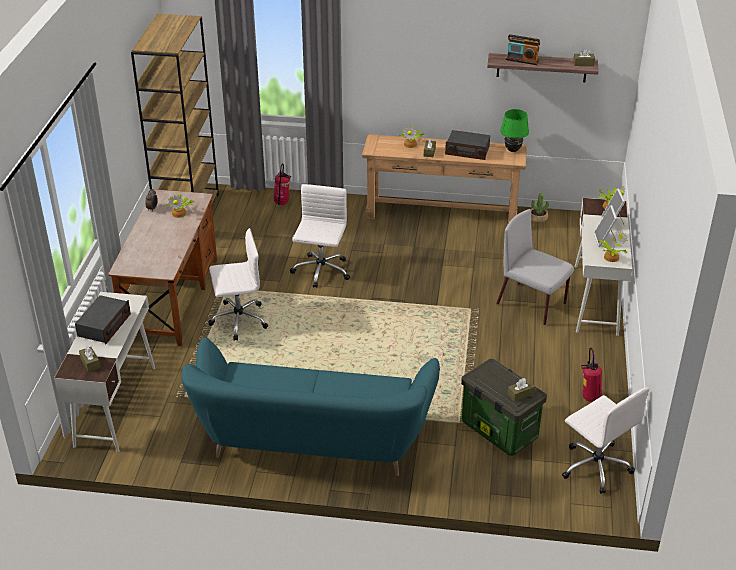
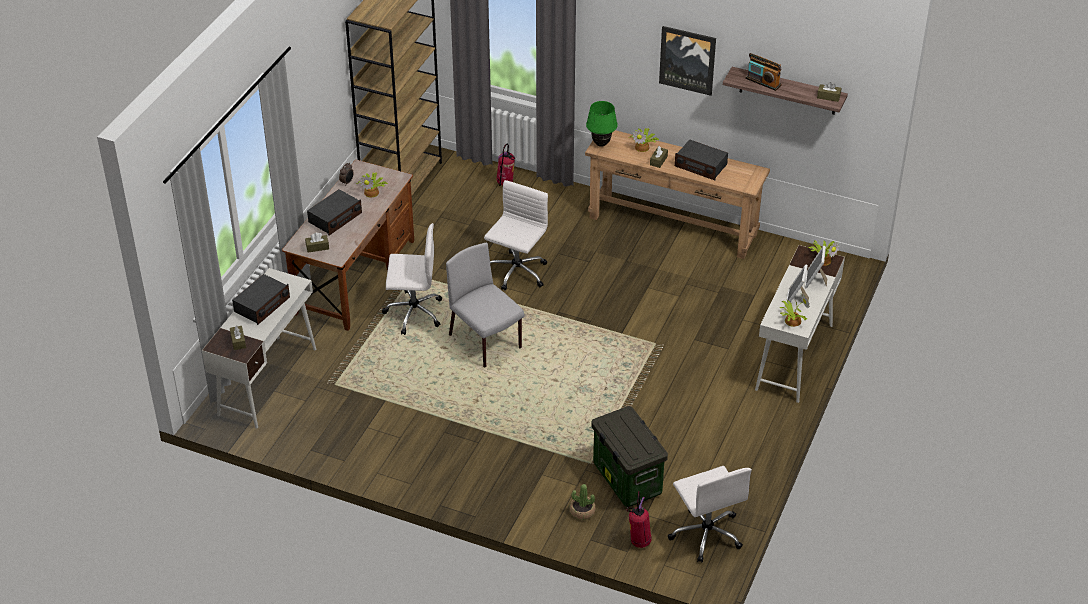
camera: 15 degrees right, 5 degrees up
(152, 239) = (335, 218): none -> radio
(312, 442) = (440, 454): turquoise sofa -> none
(446, 54) = (687, 60): none -> picture
(513, 150) = (751, 173): green table lamp -> green table lamp (601, 144)
(520, 394) = (641, 448): brown tissue box -> brown tissue box (317, 247)
(532, 304) = (723, 350): grey chair -> grey chair (486, 342)
(538, 218) = (777, 249): potted plant -> potted plant (582, 511)
(589, 397) = (734, 463): fire extinguisher -> fire extinguisher (639, 541)

